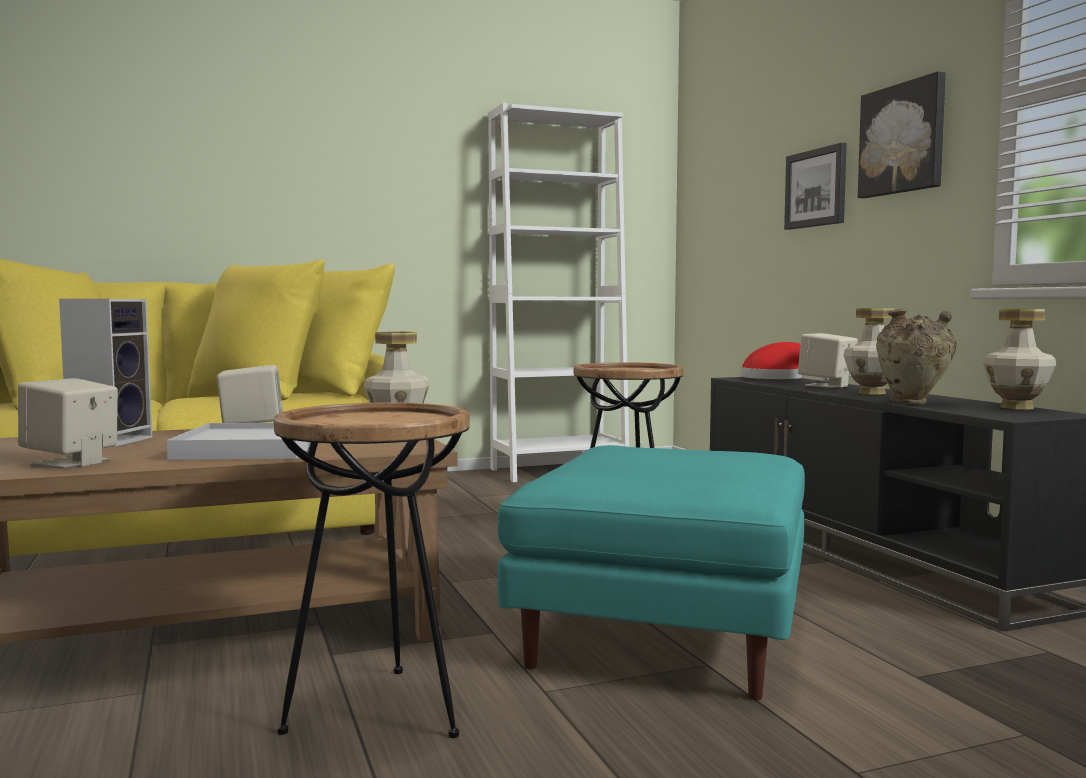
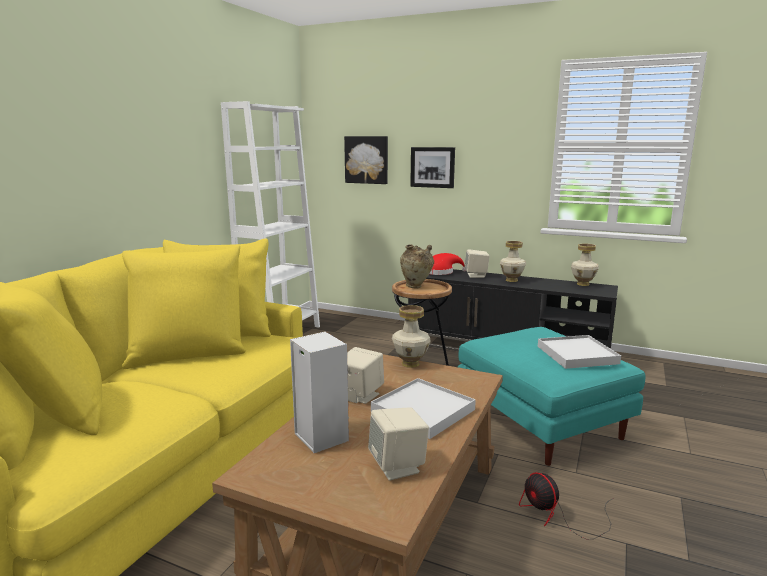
camera: 45 degrees left, 10 degrees up
(379, 711) = (559, 516): brown side table -> fan
(682, 471) = (577, 355): none -> white tray
(903, 139) = (494, 152): picture -> picture (367, 160)
(912, 403) = (551, 288): beige vase -> beige vase (416, 287)

